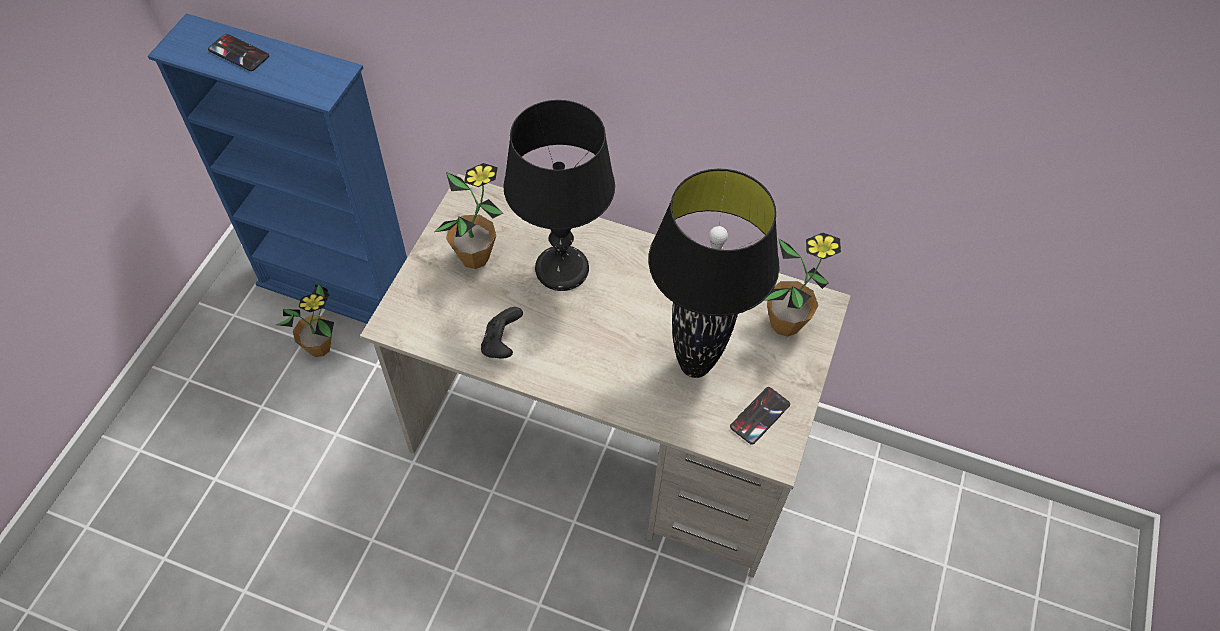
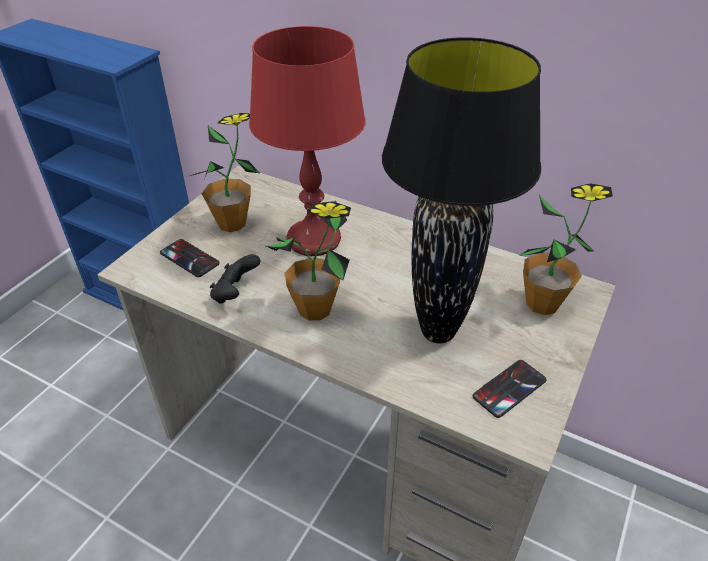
camera: 10 degrees right, 15 degrees down
(239, 53) = (58, 38): phone -> phone (189, 258)
(319, 347) = (117, 343): potted plant -> potted plant (315, 309)
(562, 270) = (314, 240): black table lamp -> red table lamp

